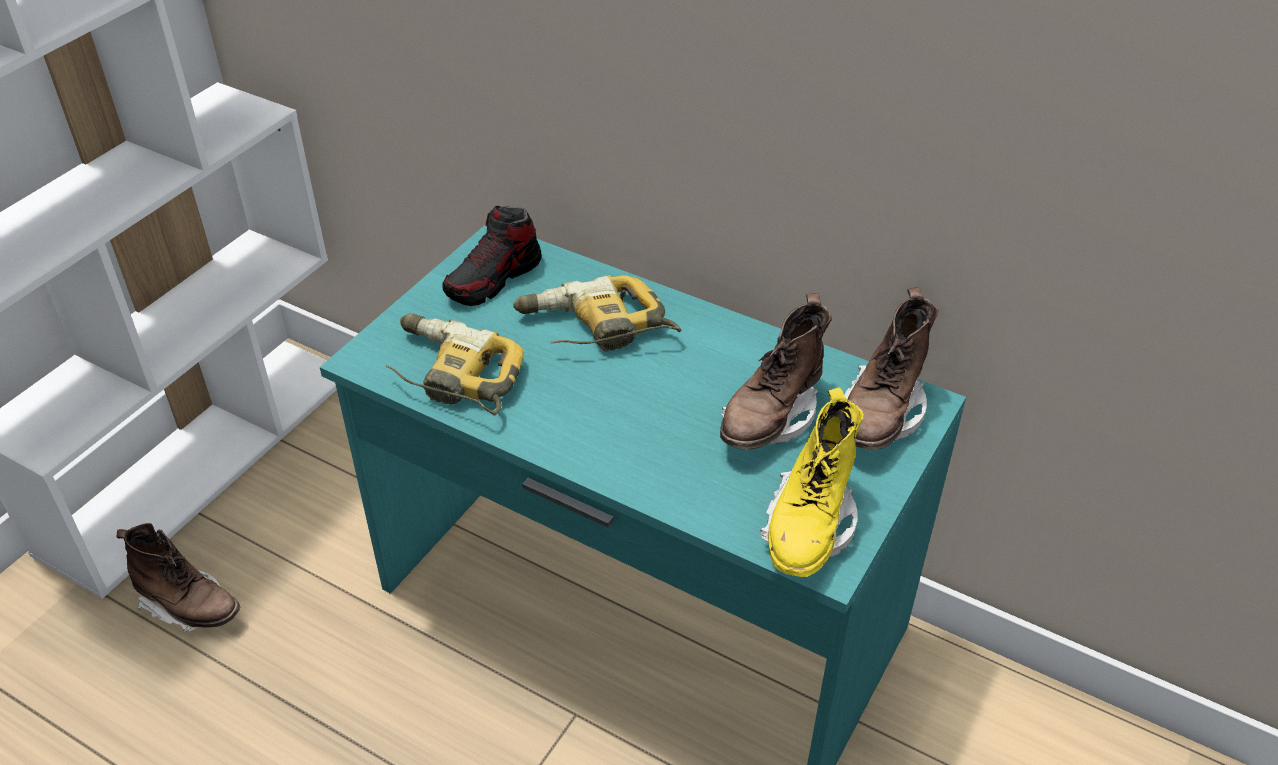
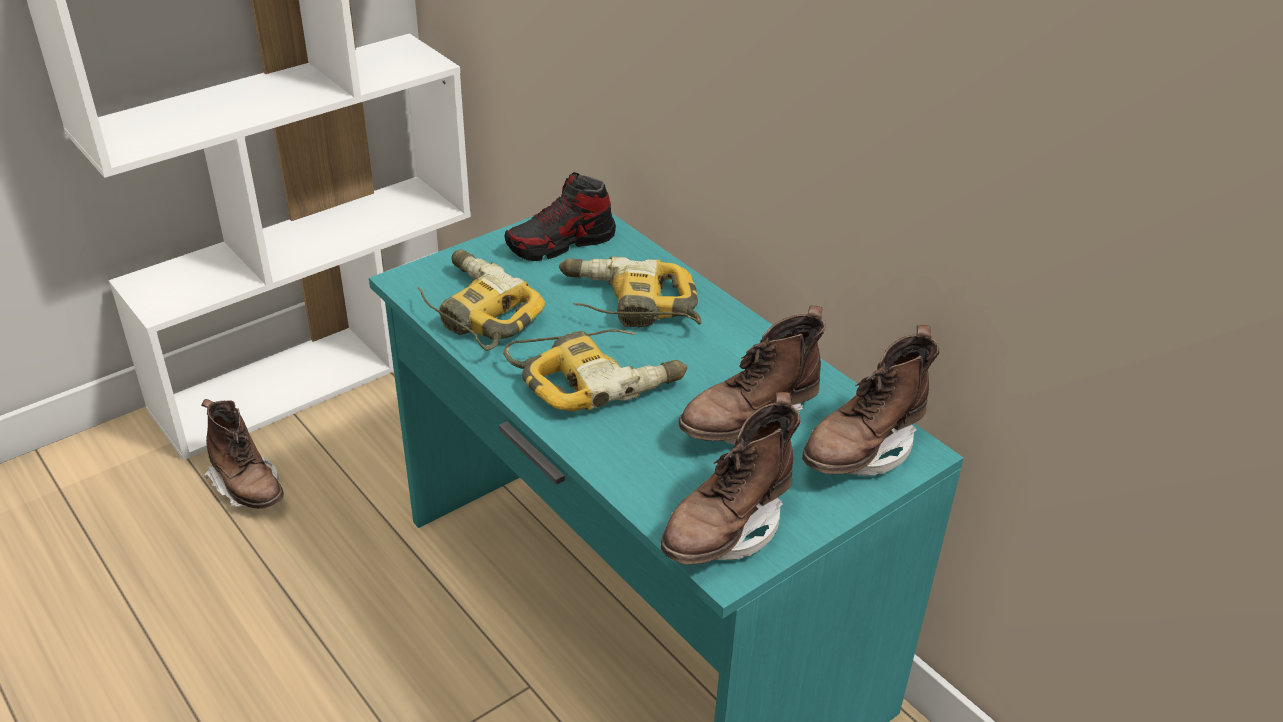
camera: 20 degrees right, 5 degrees down
(609, 413) = (597, 379): none -> power drill
(809, 527) = (727, 529): yellow boot -> brown boot

